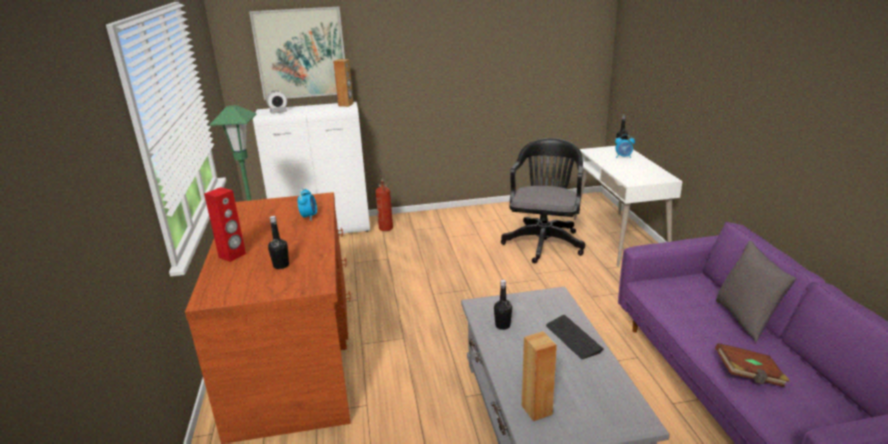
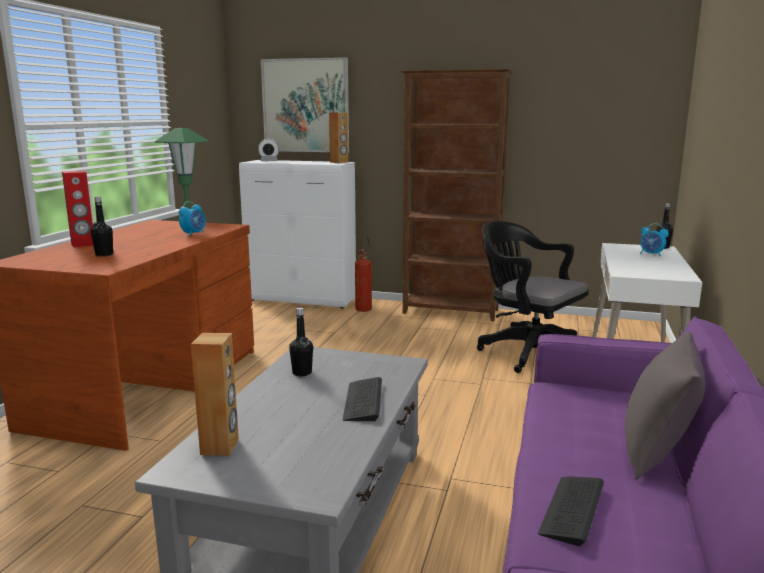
camera: 25 degrees right, 10 degrees down
(456, 215) = (451, 312): none -> brown bookcase
(544, 242) = (528, 352): black office chair -> black office chair turned 90 degrees counterclockwise
(749, 375) = (572, 509): brown book -> keyboard

